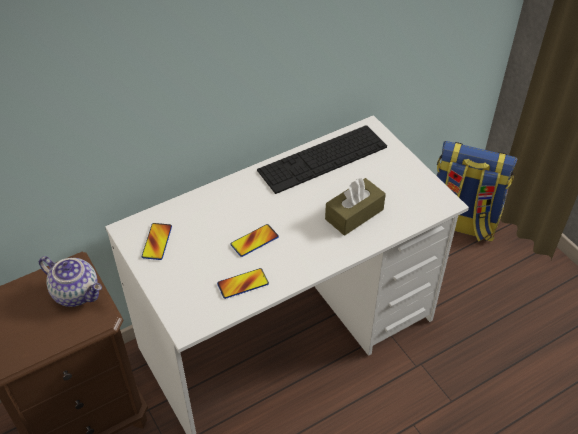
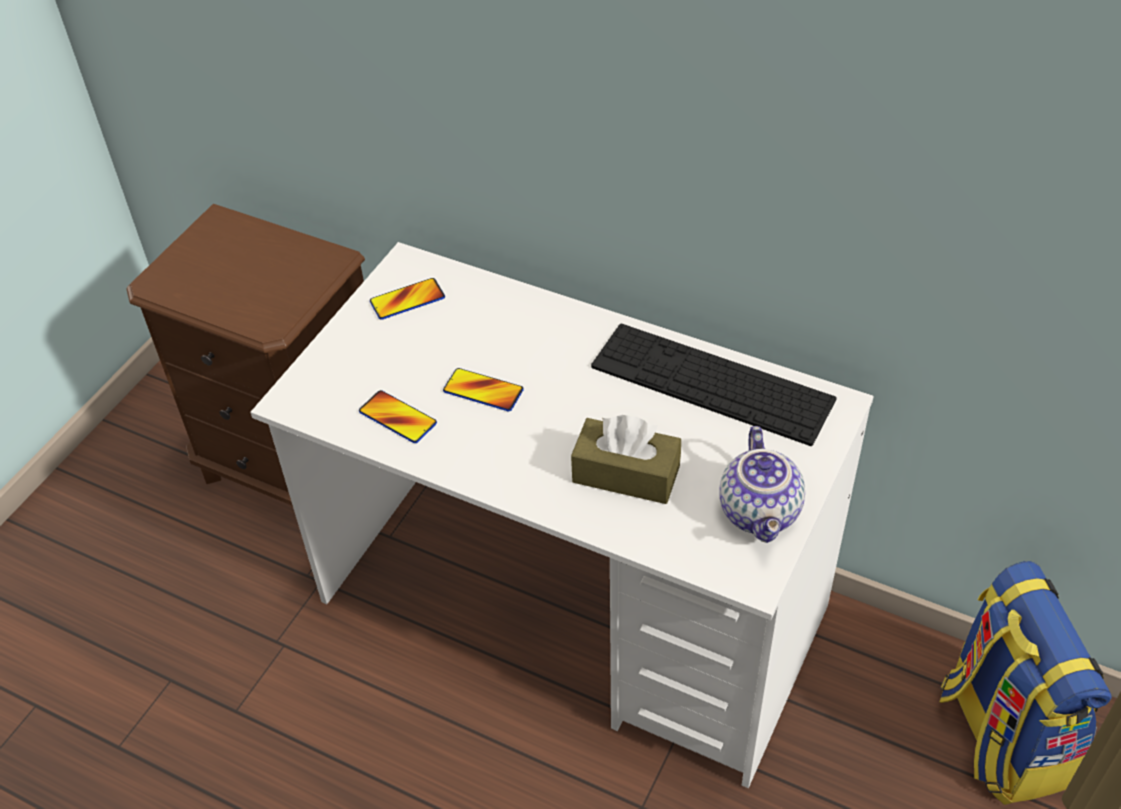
camera: 60 degrees right, 0 degrees up
(77, 292) = (293, 284): teapot -> teapot (761, 512)

